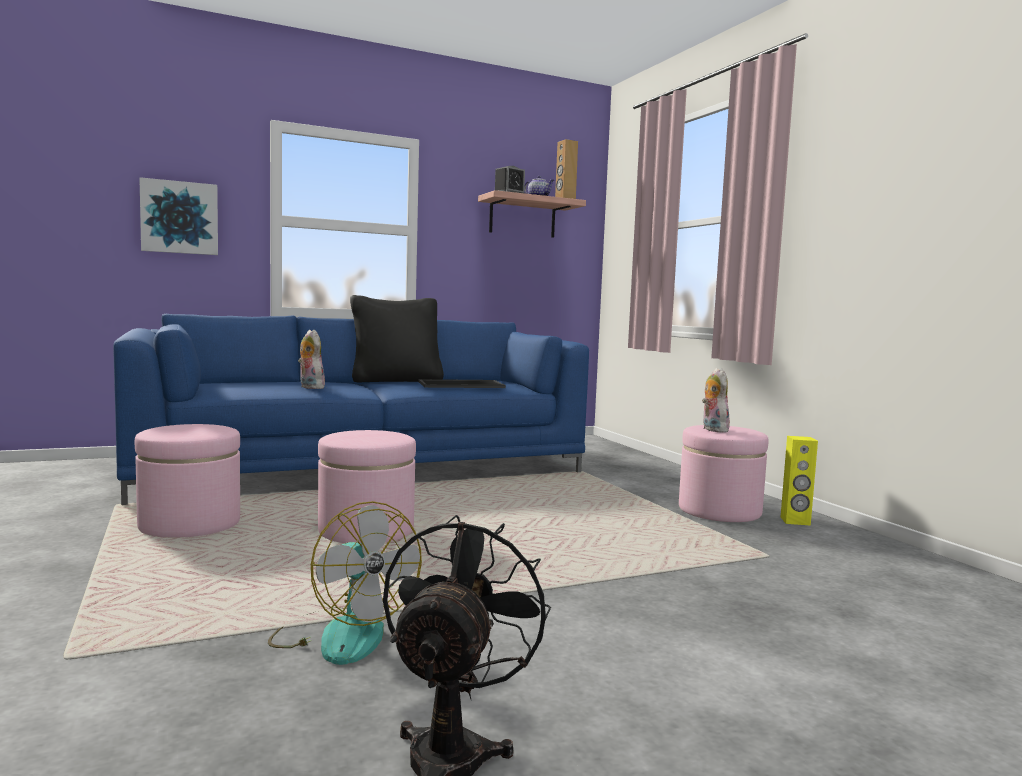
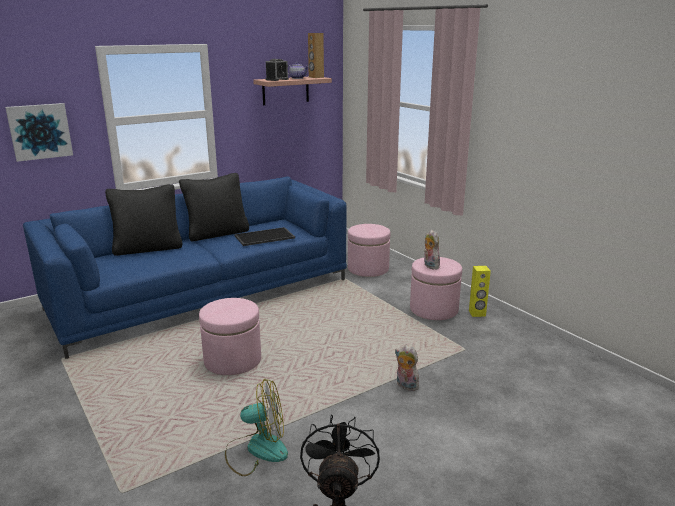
camera: 10 degrees left, 15 degrees up
(190, 524) = (121, 371): pink ottoman -> pink ottoman (368, 269)
(289, 381) = (148, 248): none -> black pillow
(309, 387) = (168, 258): plush toy -> plush toy (405, 386)
(342, 634) = (257, 450): fan -> fan turned 45 degrees counterclockwise

